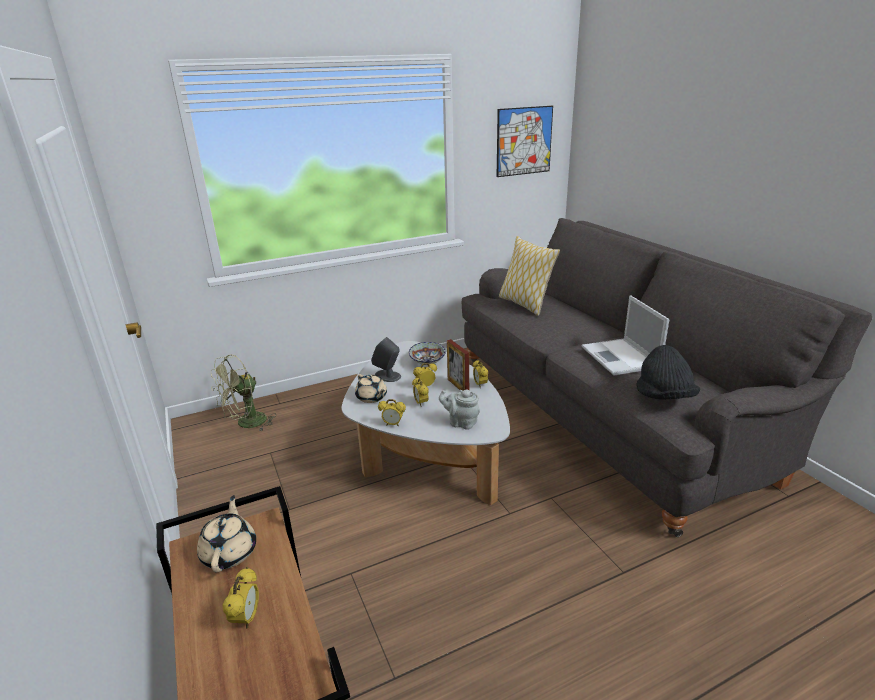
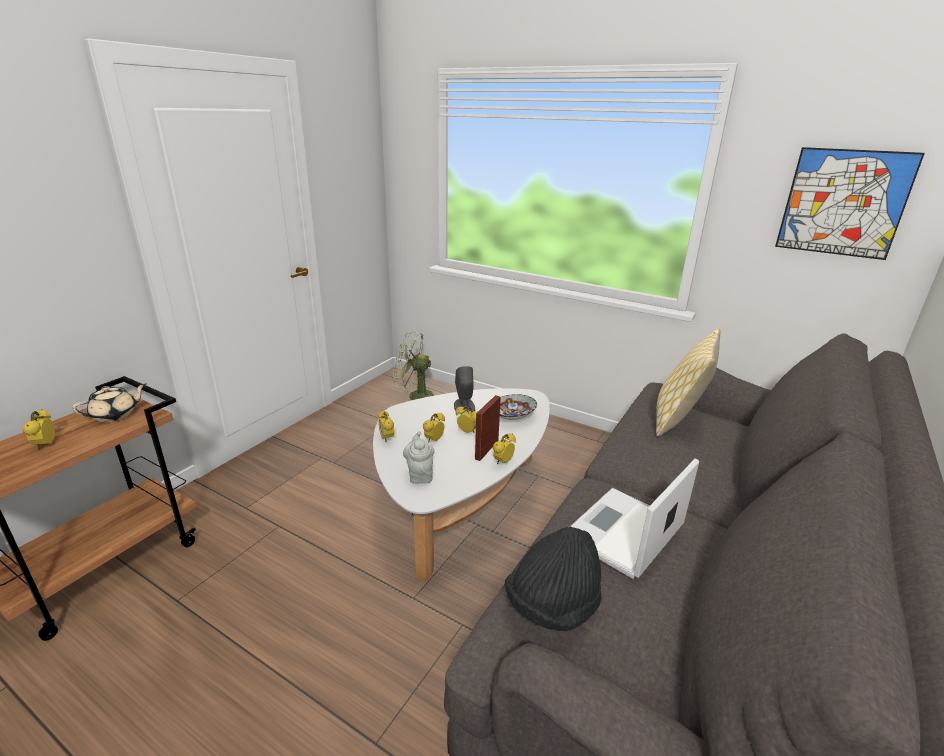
camera: 55 degrees right, 0 degrees up
(247, 618) = (46, 445): alarm clock -> alarm clock turned 105 degrees clockwise
(372, 397) = (420, 413): beige teapot -> none

